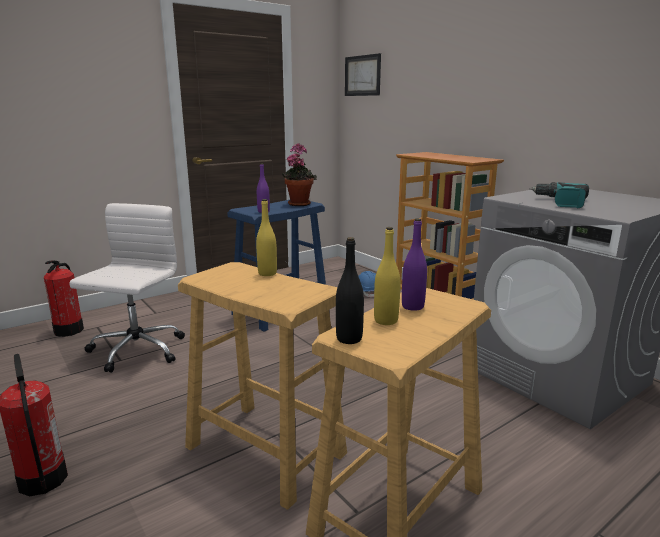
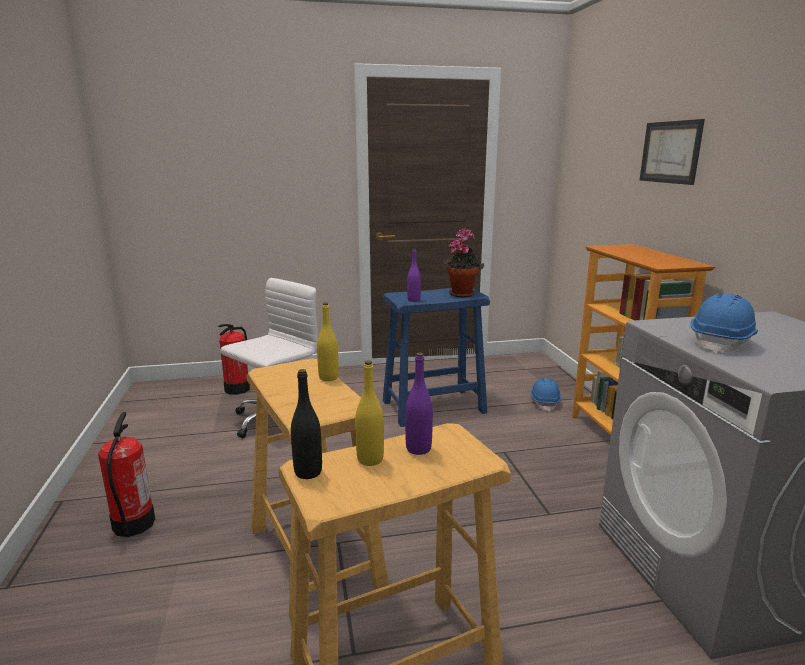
camera: 25 degrees right, 0 degrees up
(362, 75) = (581, 145): picture -> picture (670, 152)
(560, 202) = (721, 343): power drill -> blue hard hat

